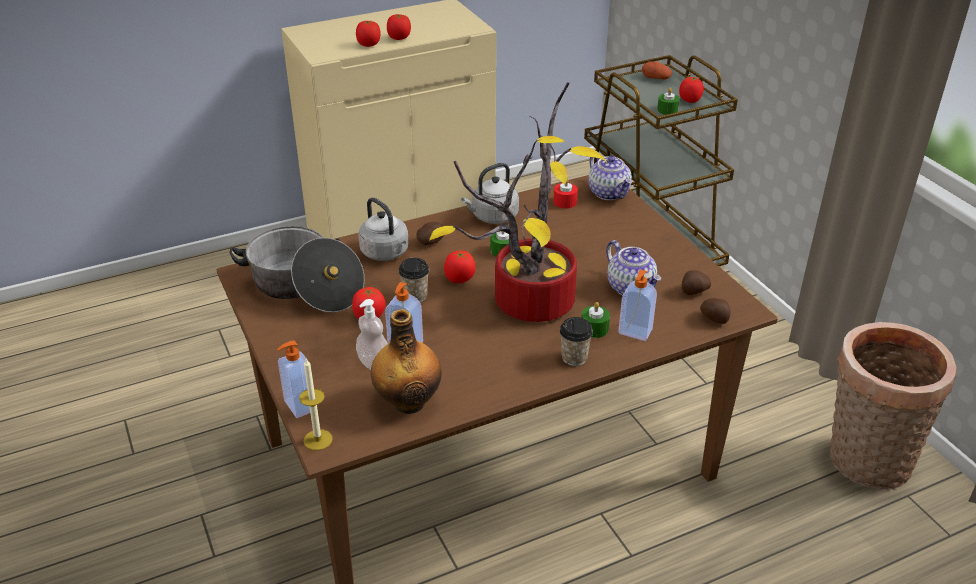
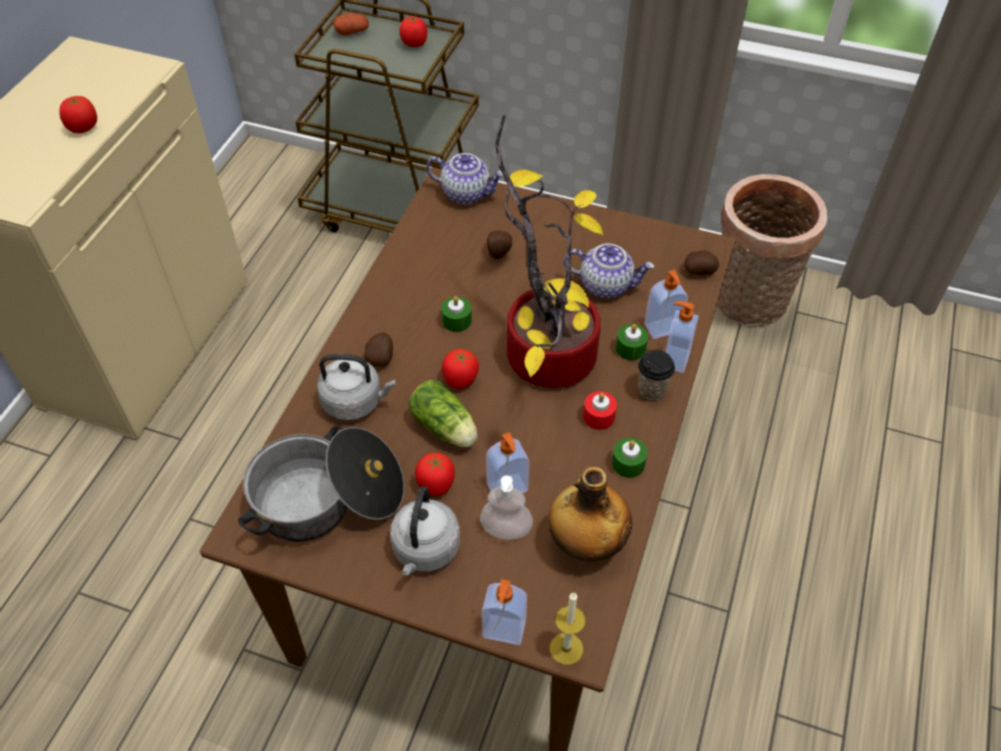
camera: 45 degrees left, 15 degrees up
(369, 45) = (59, 157): tomato -> none
(415, 296) = (446, 429): cup -> lettuce
(492, 217) = (400, 289): grey kettle -> grey kettle (425, 550)
(565, 202) = (442, 228): red candle -> red candle (599, 416)
(617, 352) = (674, 359): none -> soap dispenser
(667, 110) = (409, 66): green candle -> green candle (628, 463)
(693, 291) = (654, 255): potato -> potato (498, 252)

